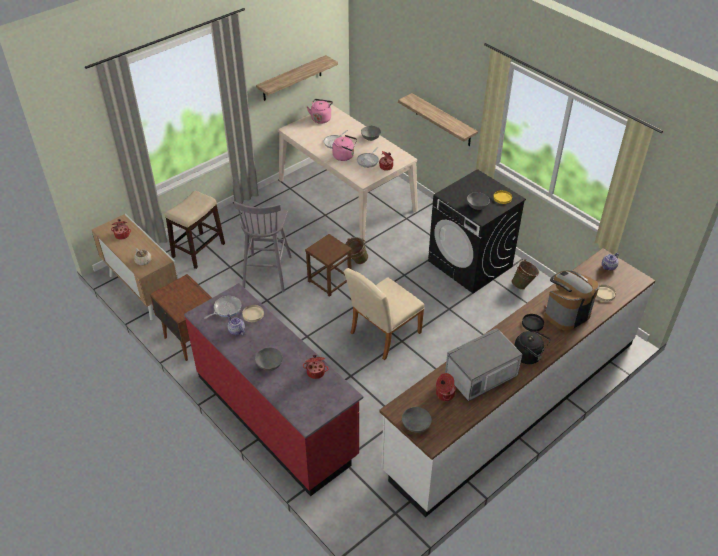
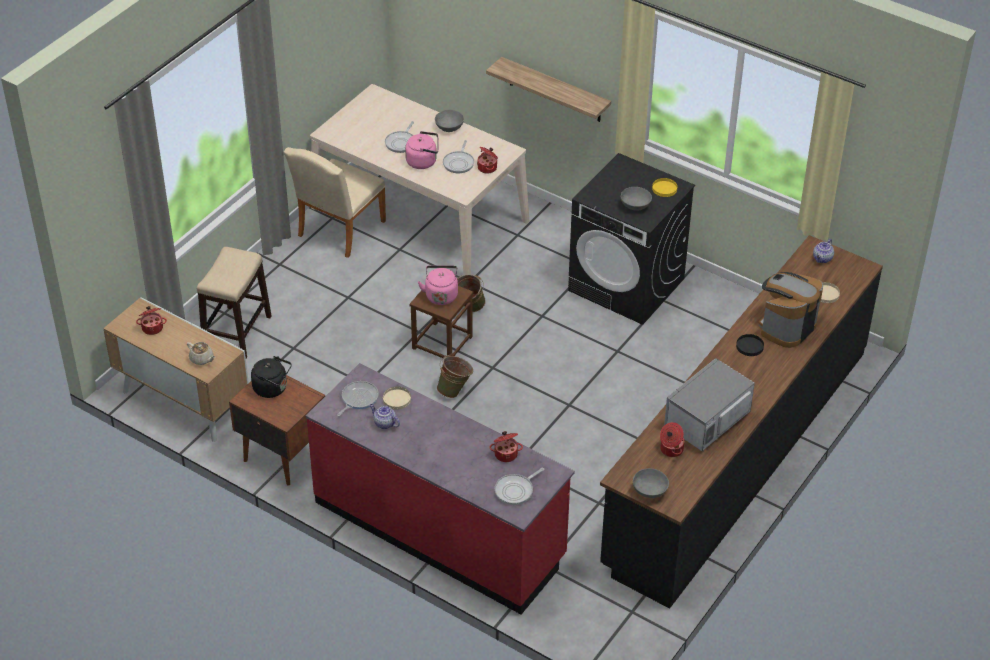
camera: 15 degrees left, 0 degrees up
(267, 272) = (350, 345): grey stool -> none
(269, 365) = (445, 456): grey bowl -> none
(292, 78) = (324, 59): shelf -> none
(312, 403) = (516, 490): none -> frying pan
(321, 118) = (366, 108): pink kettle -> pink kettle (441, 295)
(382, 335) = (540, 402): beige chair -> beige chair (338, 231)
(514, 404) = (737, 456): white counter -> black counter
(523, 285) = (706, 301): green bucket -> green bucket (455, 391)
(529, 356) = (757, 386): black kettle -> black kettle (272, 388)

